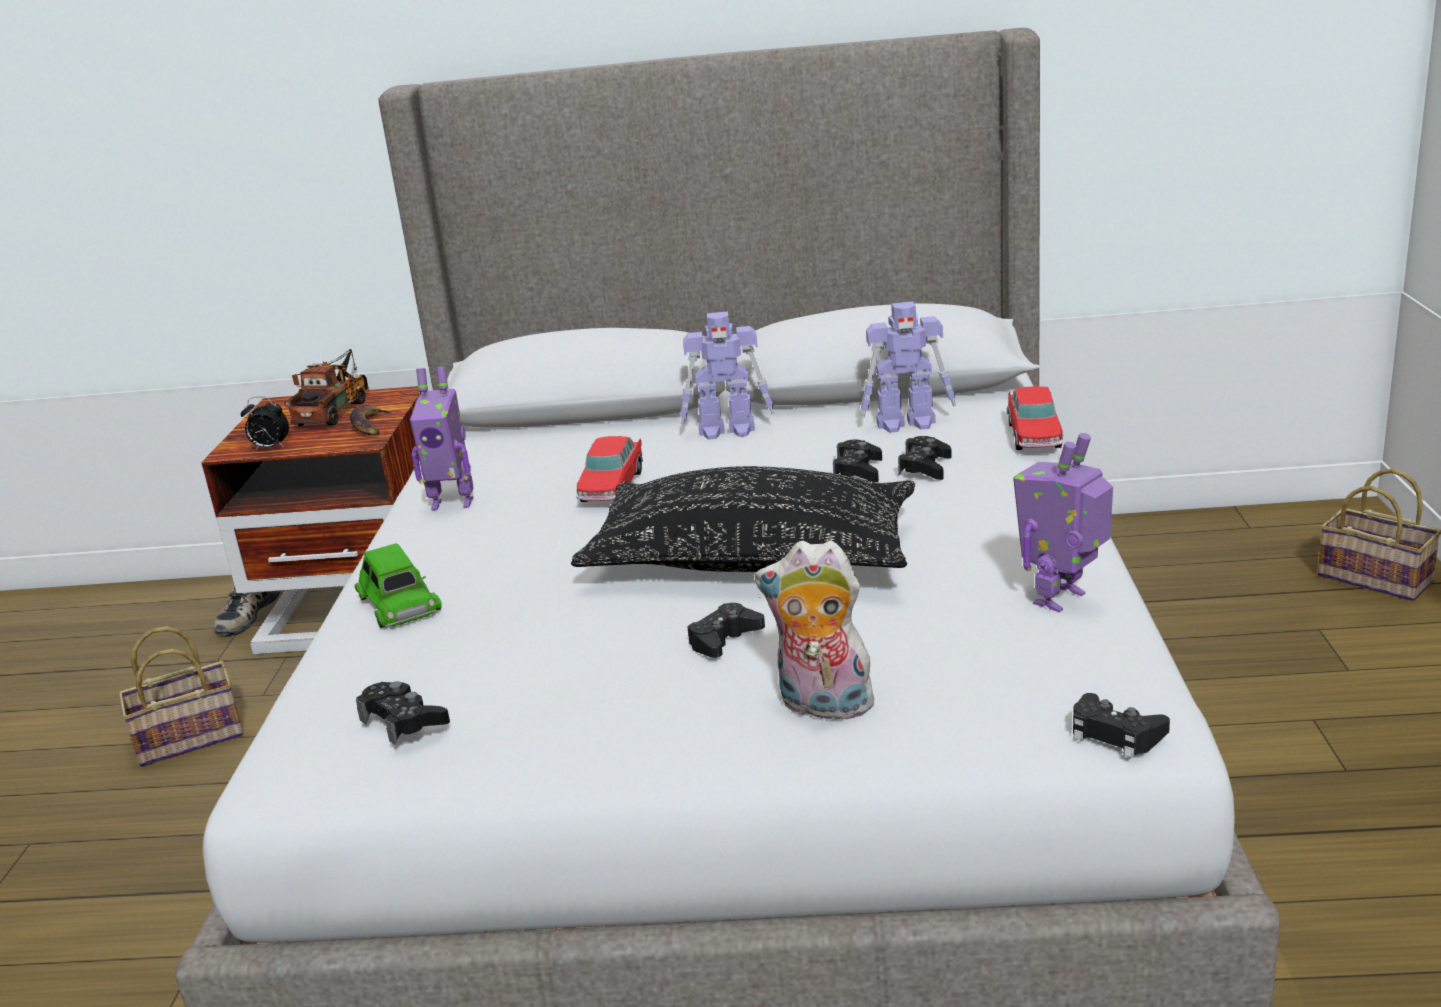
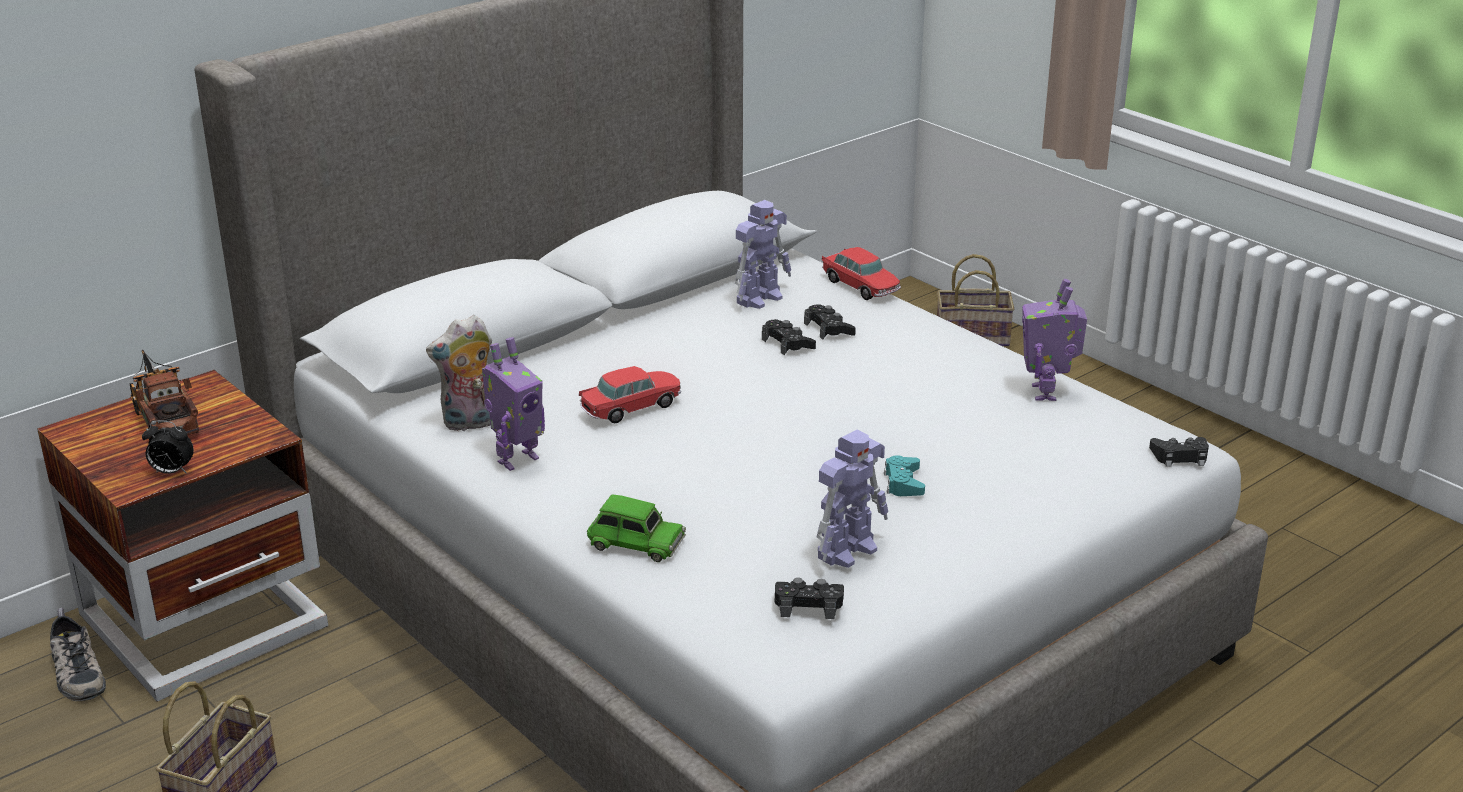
camera: 45 degrees left, 5 degrees up
(270, 448) = (171, 472): alarm clock -> alarm clock turned 45 degrees clockwise
(370, 426) = (241, 422): banana -> none
(612, 487) = (631, 407): toy car -> toy car turned 90 degrees counterclockwise
(724, 639) = (903, 483): black game controller -> turquoise game controller
(728, 430) = (634, 338): toy robot -> toy robot (848, 550)
(753, 561) = (830, 428): black pillow -> none
(822, 706) = (1024, 499): plush toy -> plush toy (471, 423)

